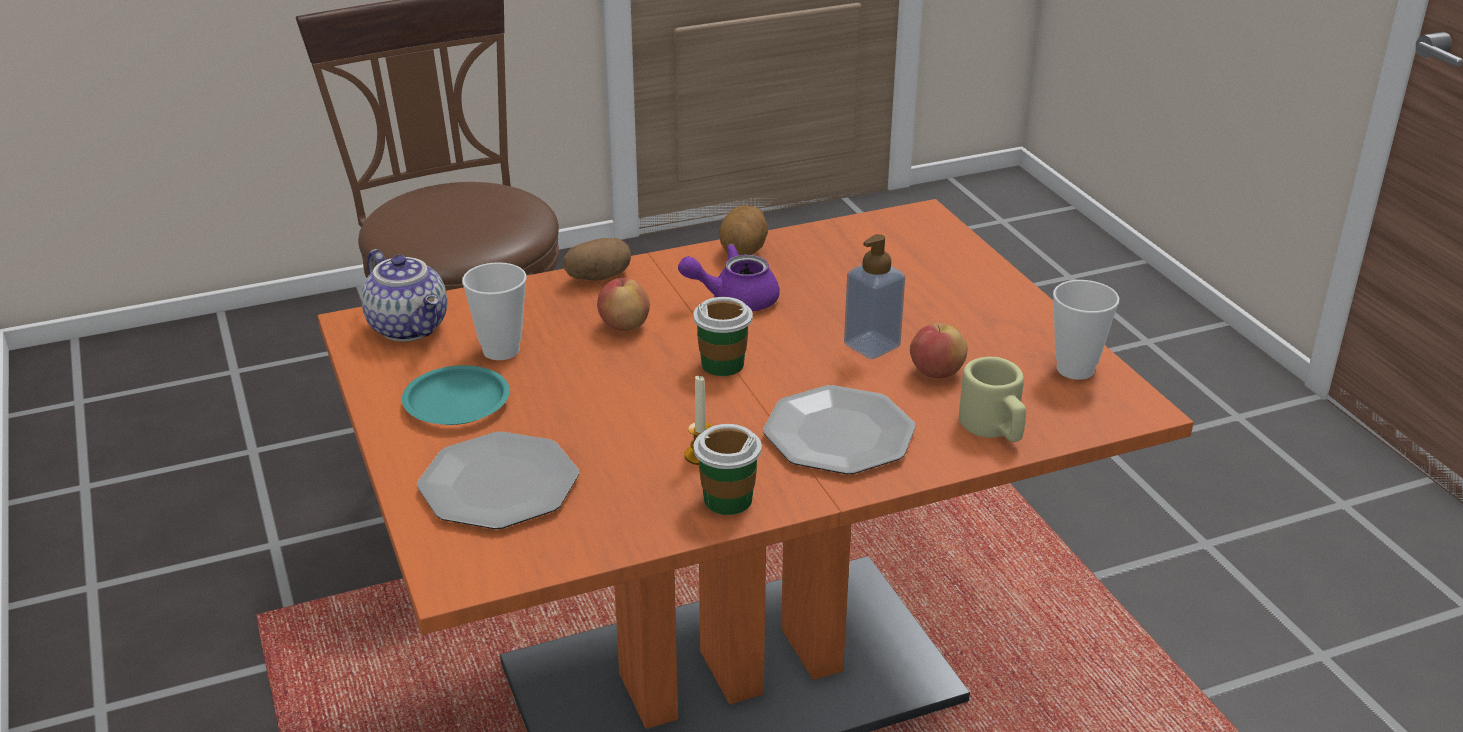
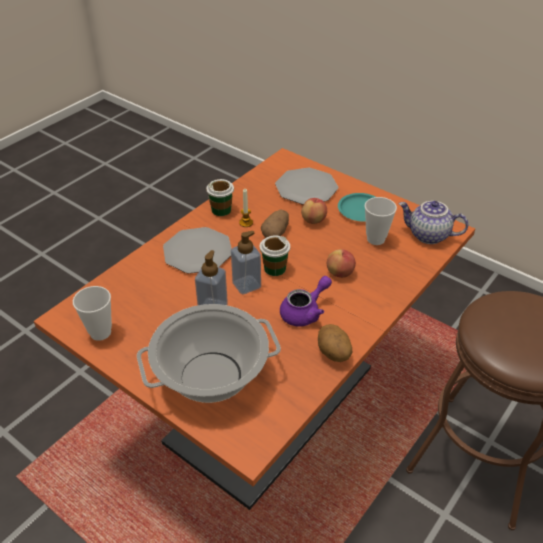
camera: 150 degrees right, 10 degrees up
(598, 277) = (387, 300): potato -> potato (276, 233)
(792, 357) = (246, 285): none -> soap dispenser
(927, 278) = (212, 376): none -> cooking pot
(936, 373) = (171, 302): apple -> apple (313, 220)
(994, 428) = (130, 279): beige mug -> none

